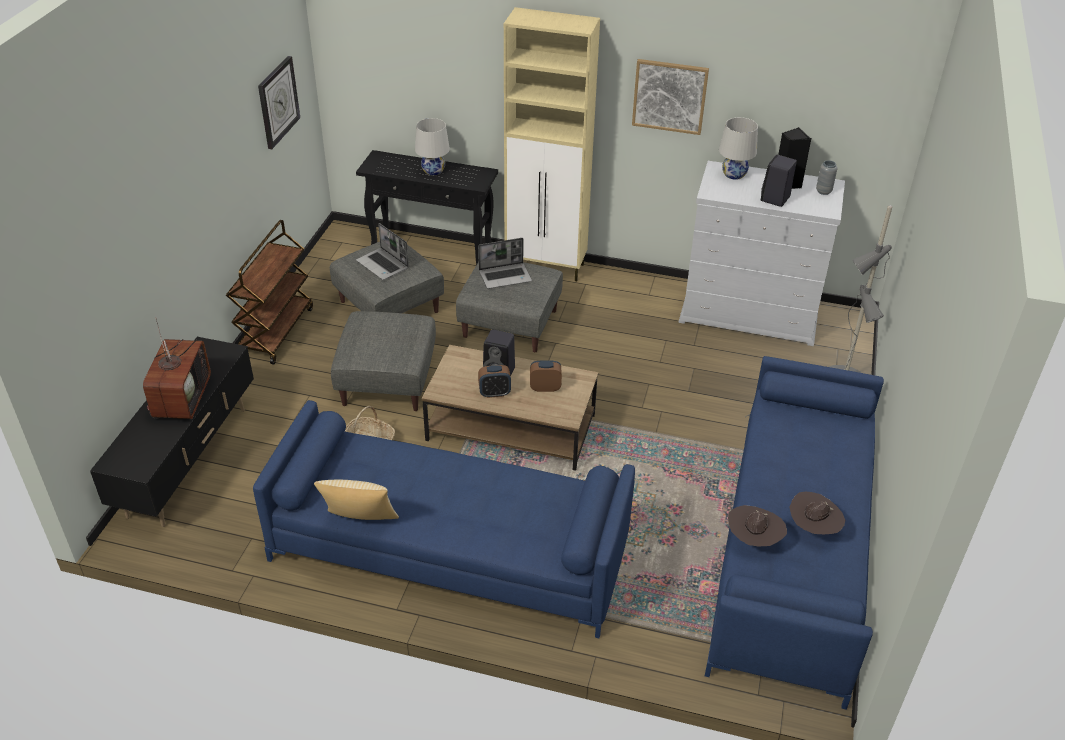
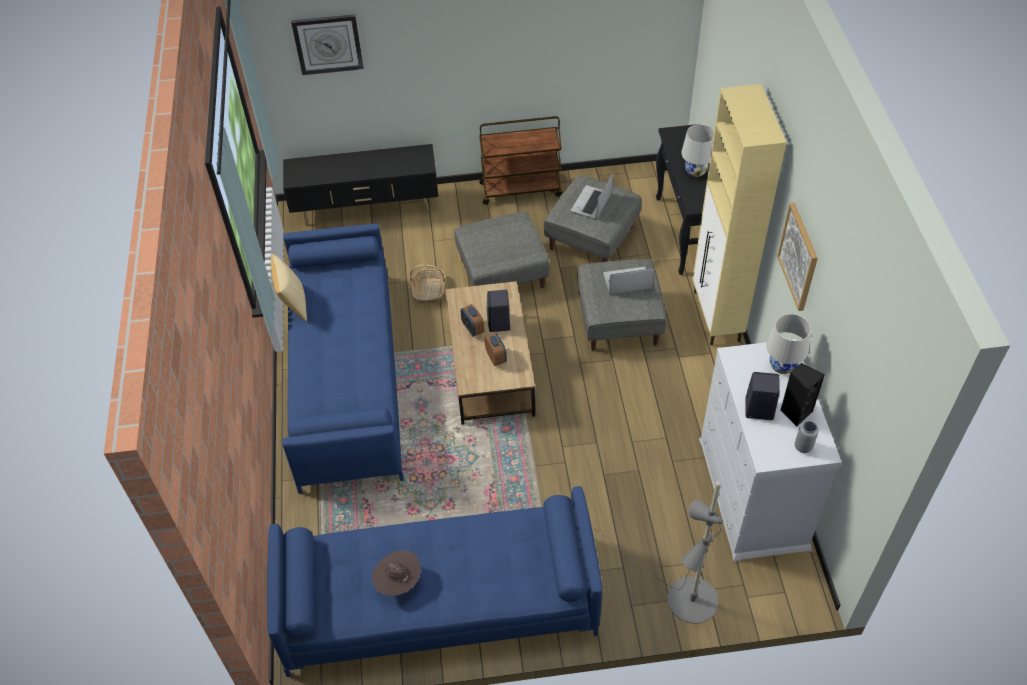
camera: 70 degrees right, 10 degrees up
(181, 397) = (367, 165): television -> none
(278, 102) = (621, 34): wall clock -> wall clock (328, 44)
(505, 276) = (626, 282): laptop -> laptop turned 120 degrees clockwise
(753, 540) = (367, 541): brown hat -> none

